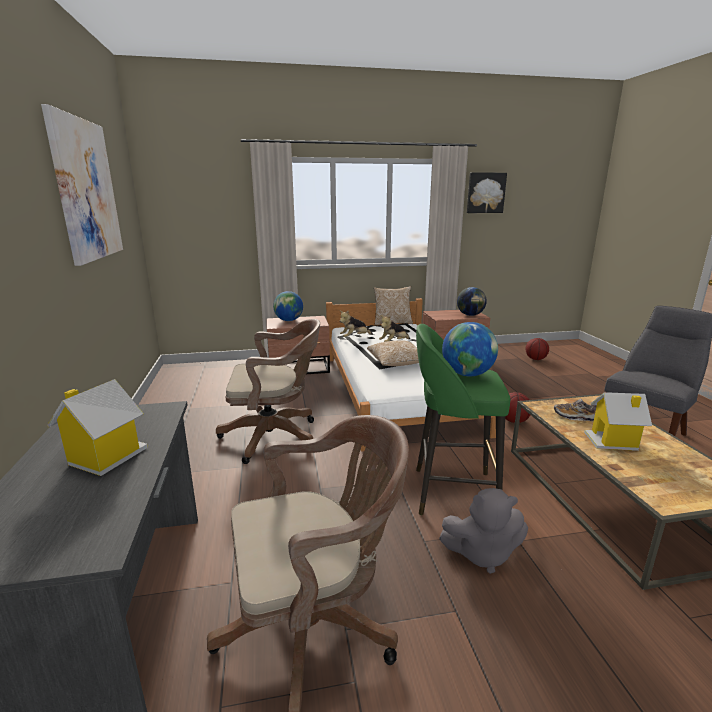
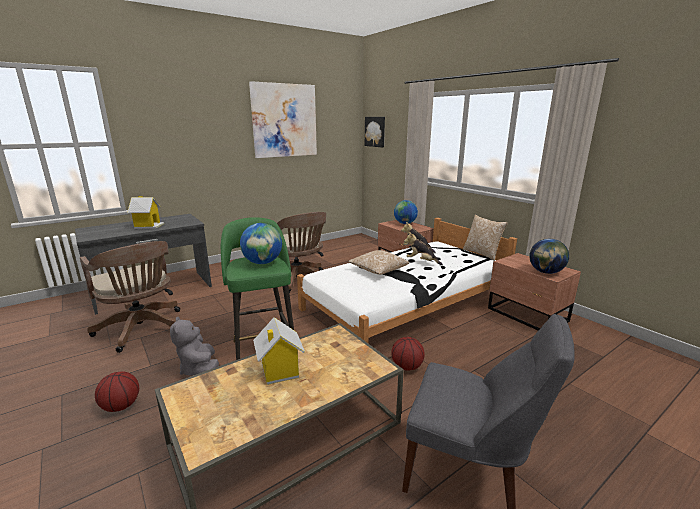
camera: 65 degrees right, 0 degrees up
(485, 193) = (639, 123): picture -> picture (375, 131)
(535, 359) = (624, 370): basketball -> basketball (121, 406)
(574, 417) = (323, 351): shoe -> none

